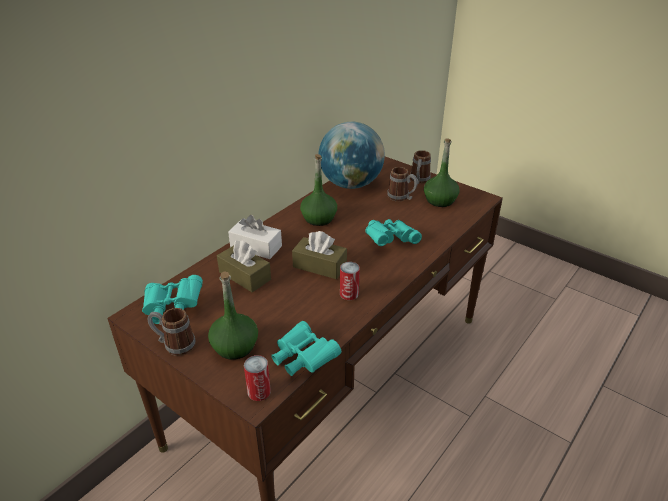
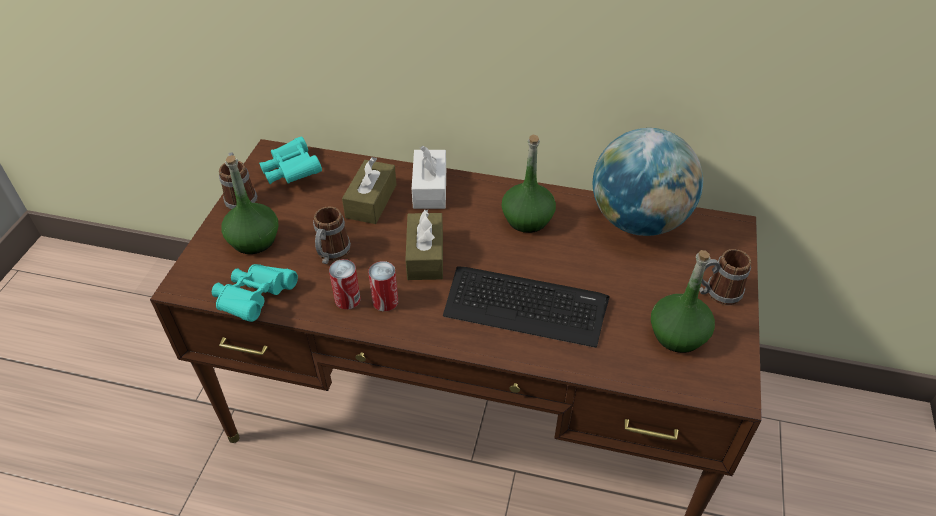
camera: 65 degrees right, 10 degrees up
(259, 391) = (196, 283): can -> can (347, 299)
(390, 240) = (525, 306): turquoise binoculars -> keyboard
(401, 197) = (648, 286): mug -> mug (331, 254)

